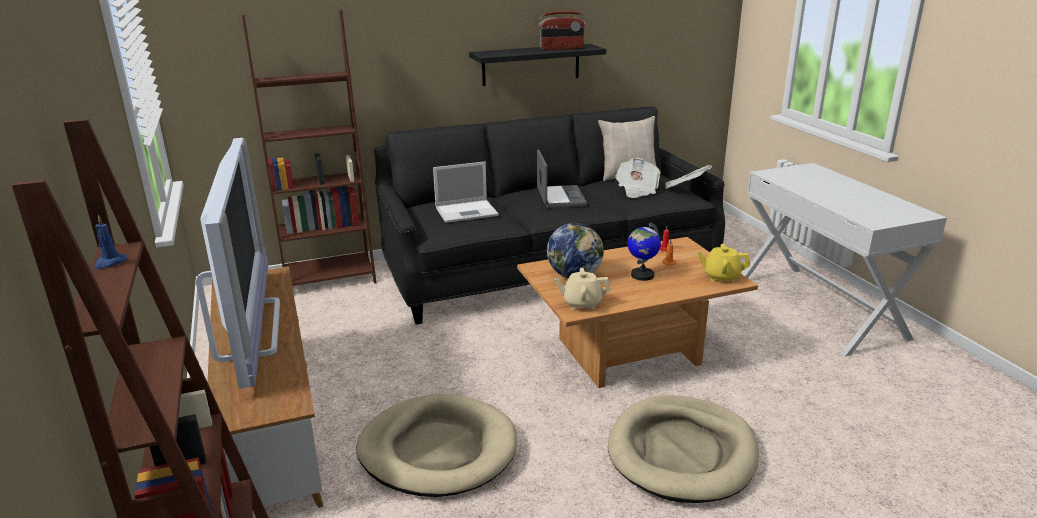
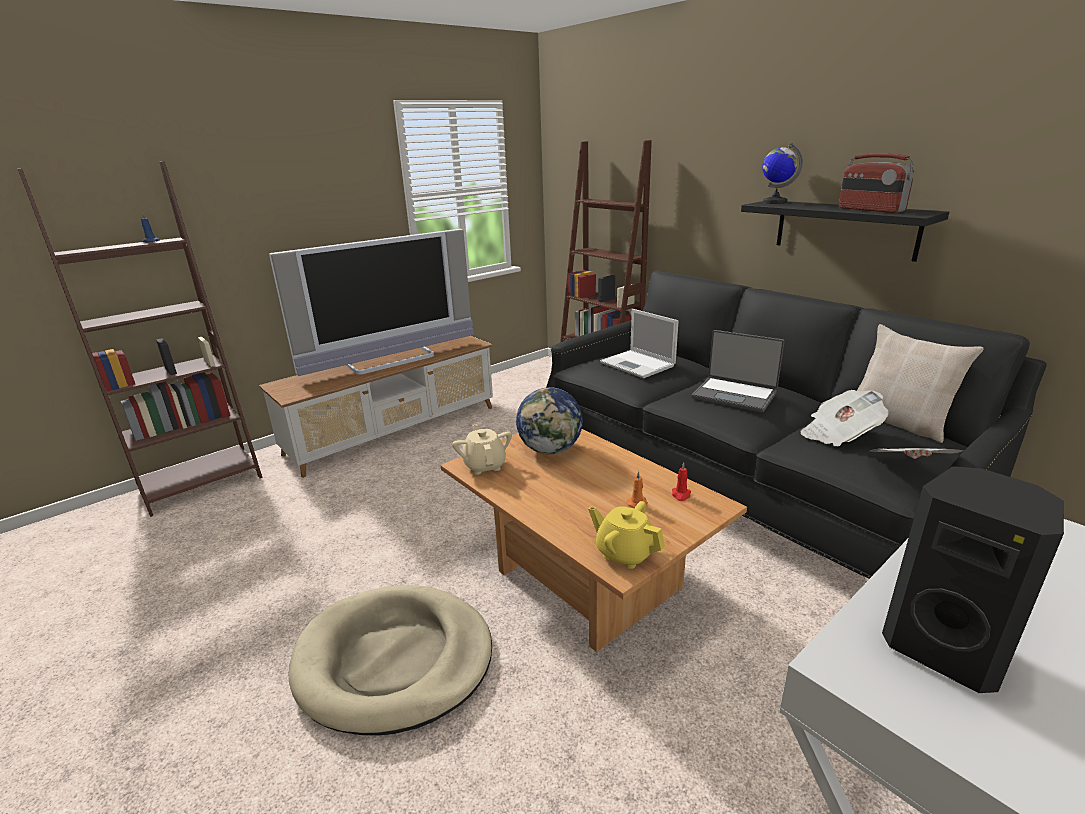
camera: 70 degrees right, 0 degrees up
(438, 450) = (372, 504): beige dog bed -> none
(560, 198) = (734, 395): laptop -> laptop turned 60 degrees clockwise
(642, 275) = (582, 490): globe -> globe (774, 202)
(721, 277) = (624, 553): yellow teapot -> yellow teapot turned 45 degrees counterclockwise
(863, 206) = (944, 648): none -> black speaker

